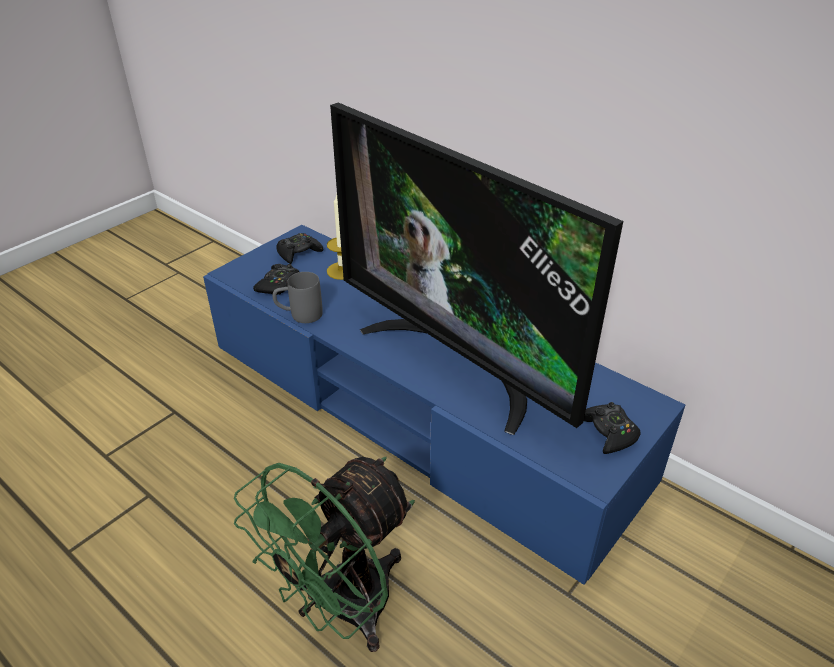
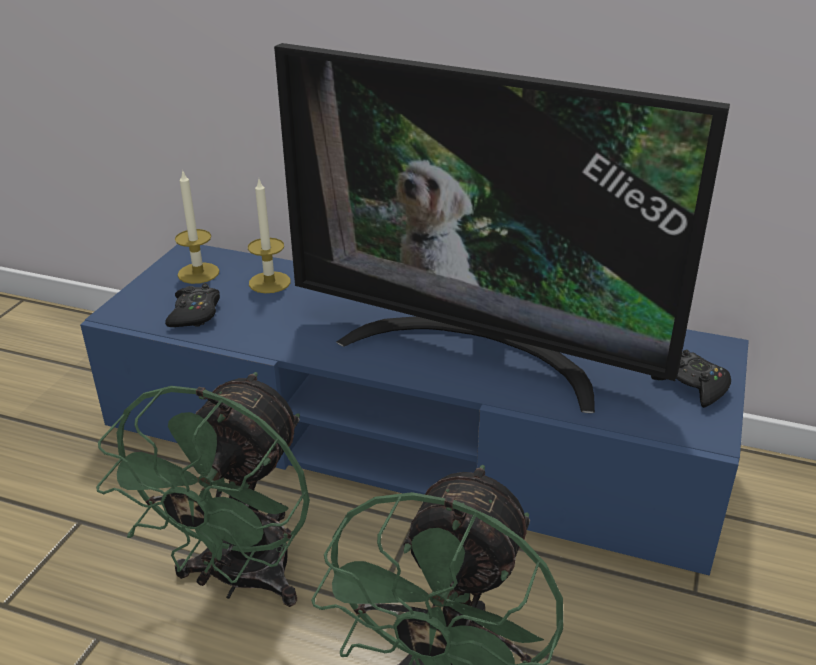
camera: 20 degrees left, 5 degrees down
(251, 482) = (239, 580): none -> green fan
(298, 253) = (198, 273): black game controller -> candle
(299, 315) = (246, 343): grey mug -> none

